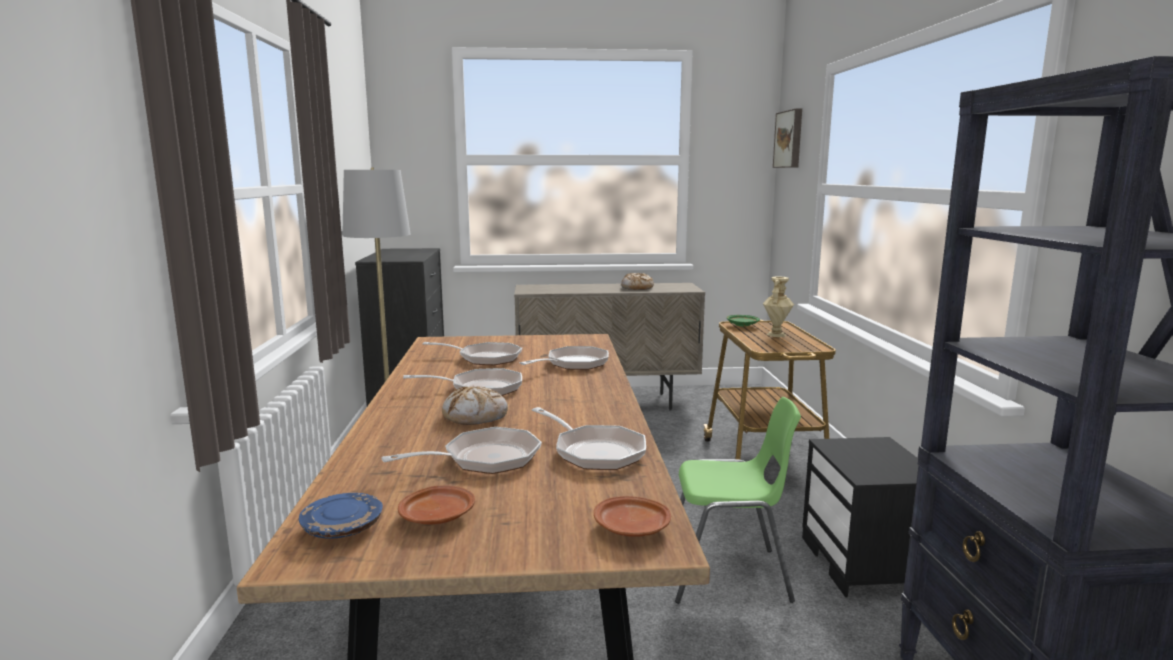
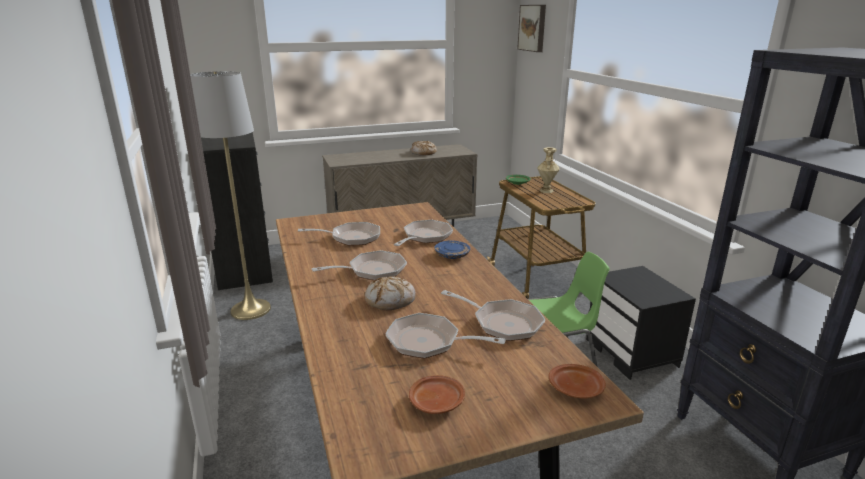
camera: 15 degrees left, 10 degrees up
(343, 528) = (375, 425): blue plate -> blue plate (452, 255)
(484, 459) = (429, 342): frying pan -> frying pan turned 120 degrees counterclockwise

